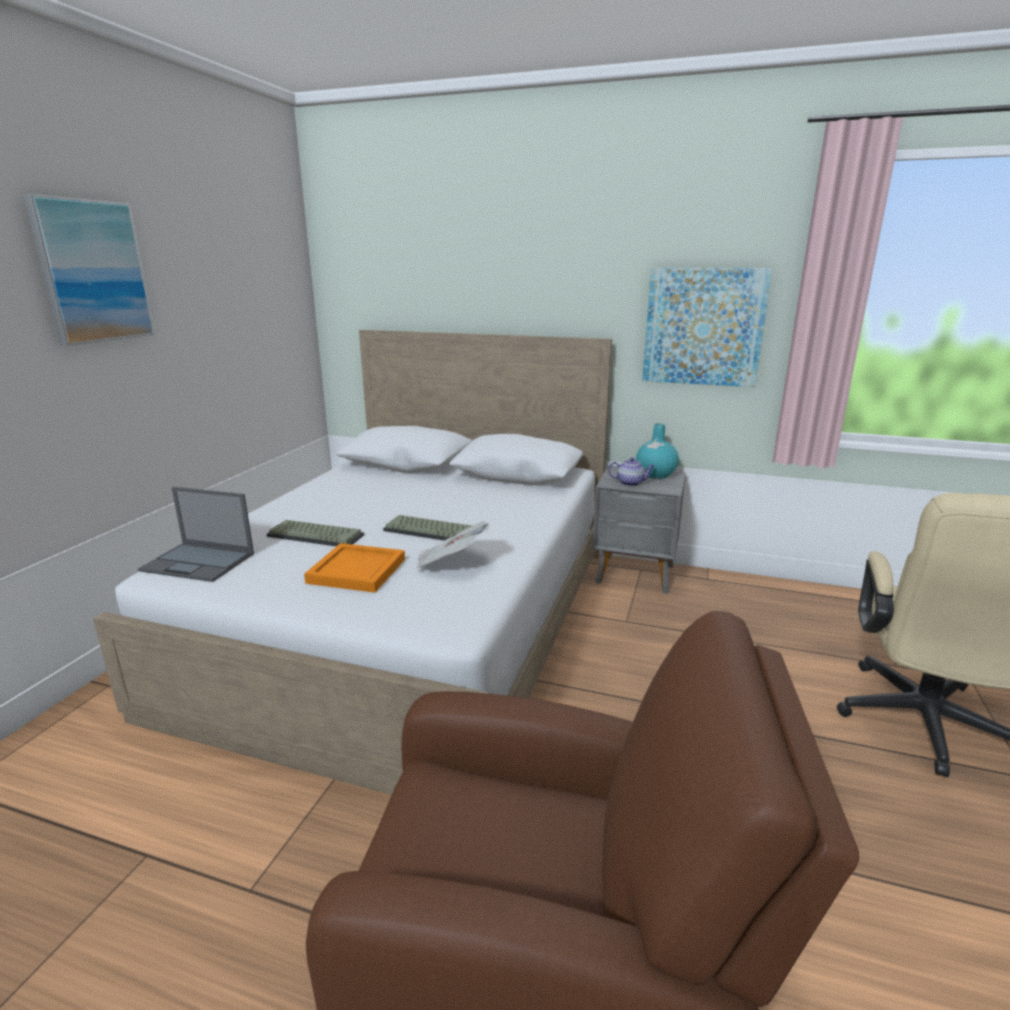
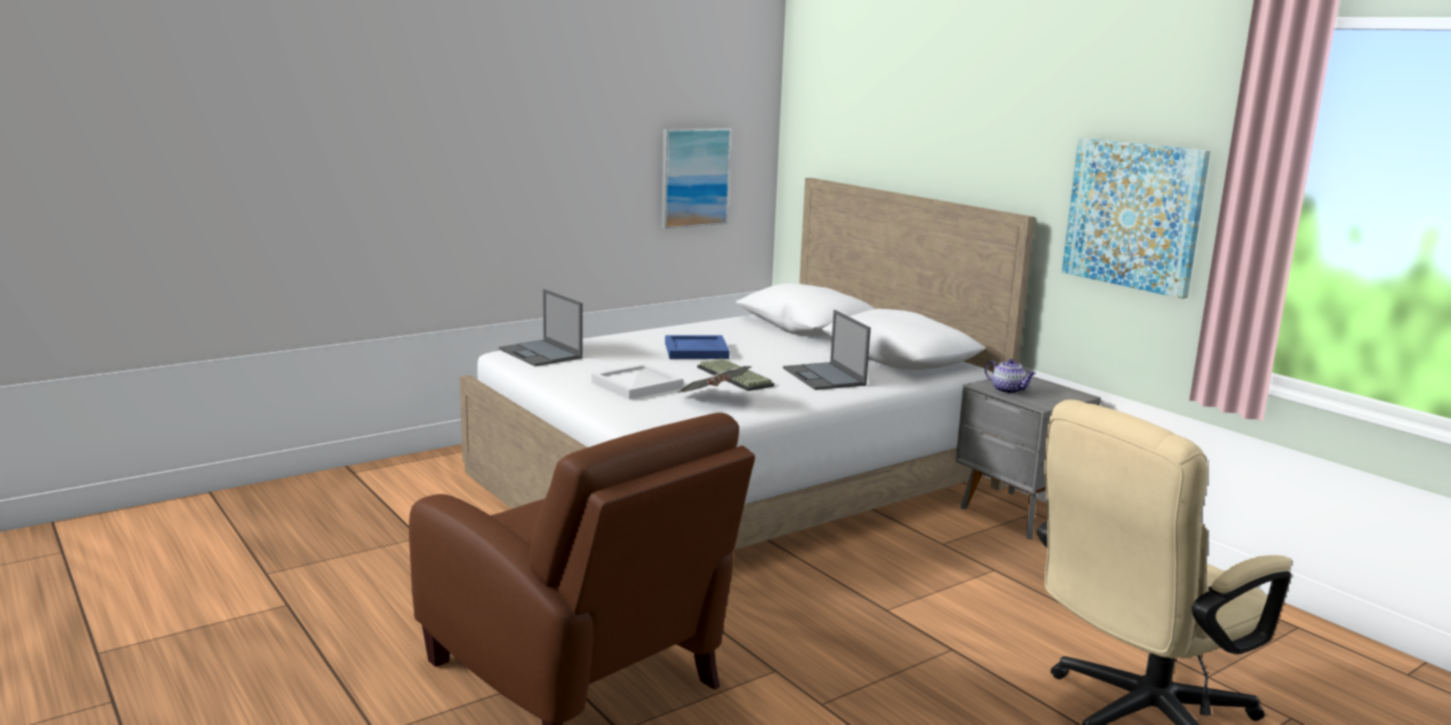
camera: 35 degrees right, 5 degrees down
(92, 271) = (540, 108): picture -> picture (694, 177)
(317, 535) = (643, 358): keyboard -> none
(355, 511) = (697, 350): none -> blue tray
(358, 570) = (638, 385): orange tray -> white tray
(500, 509) = (824, 377): none -> laptop
(655, 474) = (1056, 390): turquoise vase -> none

